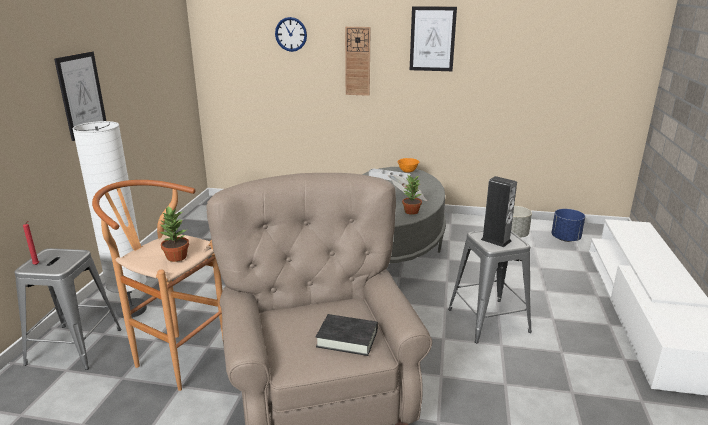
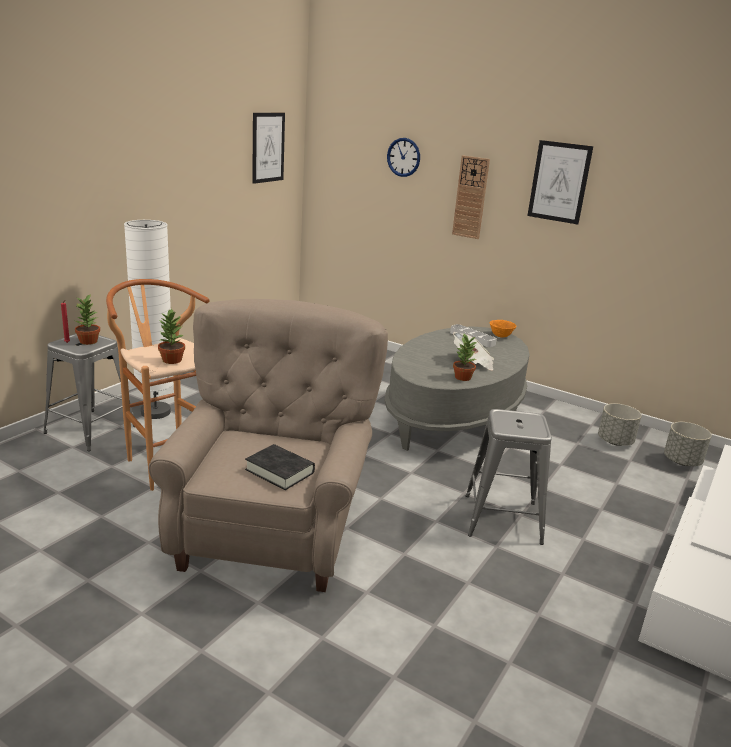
camera: 20 degrees right, 0 degrees up
(60, 258) = (89, 341): none -> potted plant
(82, 95) = (156, 193): picture -> picture (268, 147)
(496, 240) = (515, 423): speaker -> none
(565, 239) = (681, 461): blue planter -> grey planter

